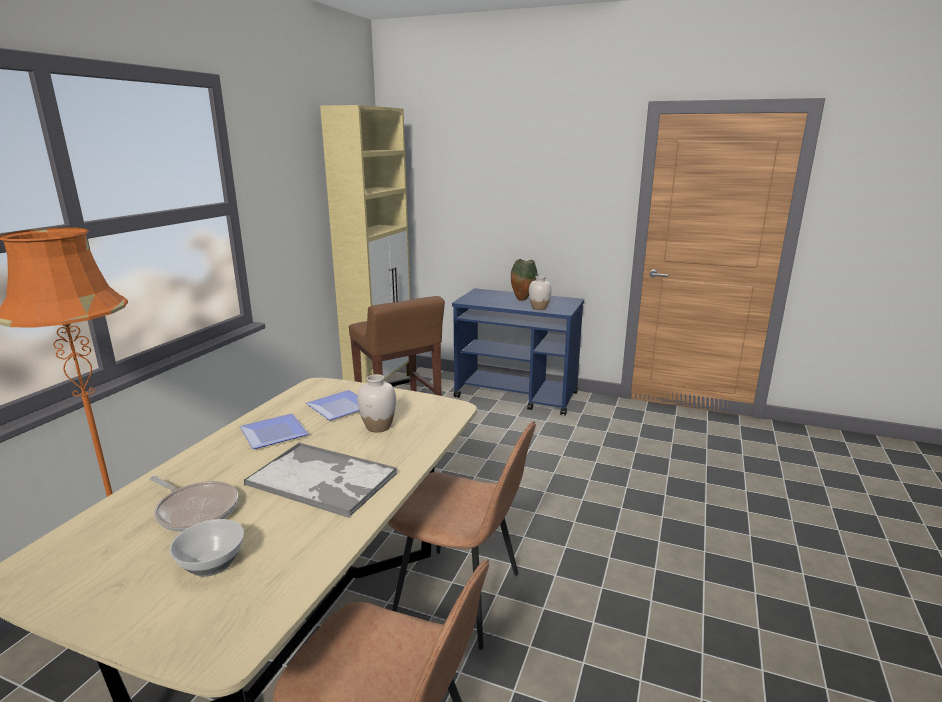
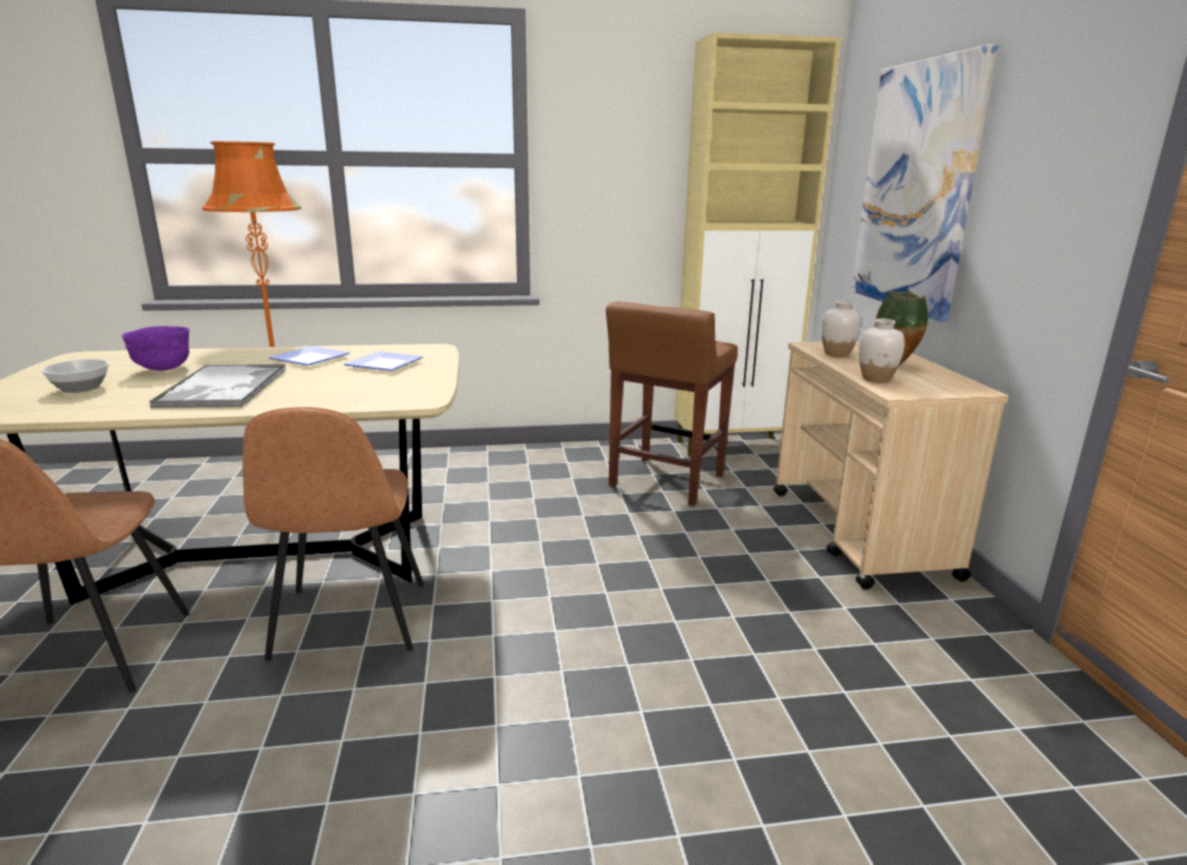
camera: 60 degrees right, 0 degrees up
(195, 510) = (163, 369): frying pan -> purple bowl
(378, 427) = (347, 383): white vase -> white vase (836, 354)
(479, 200) = (916, 188): none -> picture
(517, 395) = (860, 533): blue cart -> beige cart

